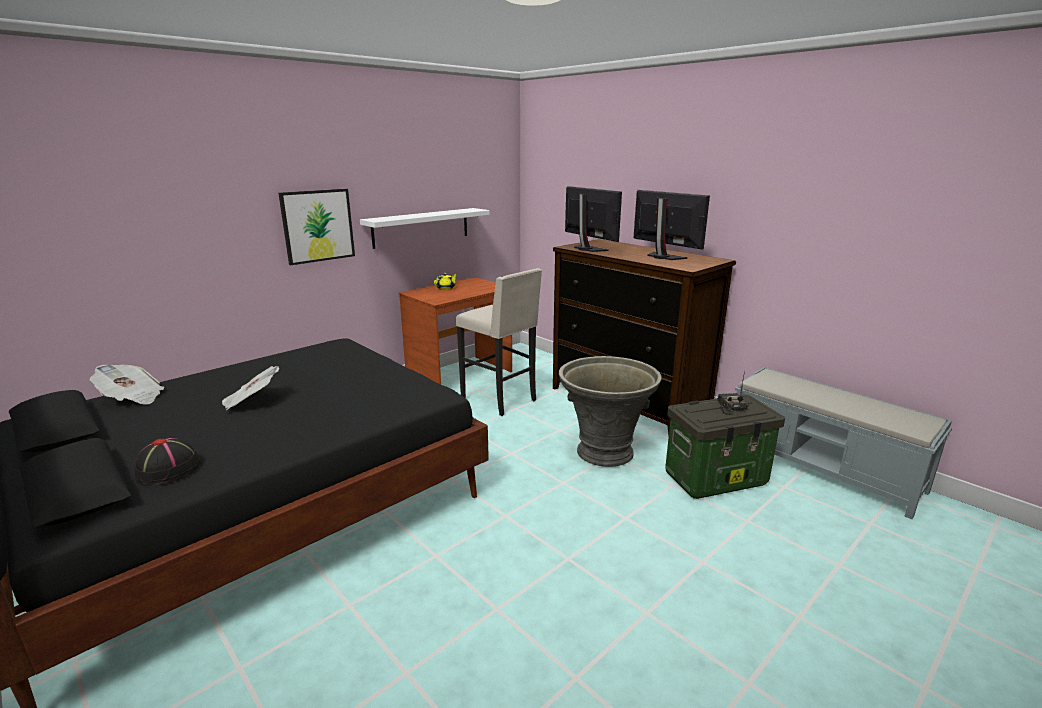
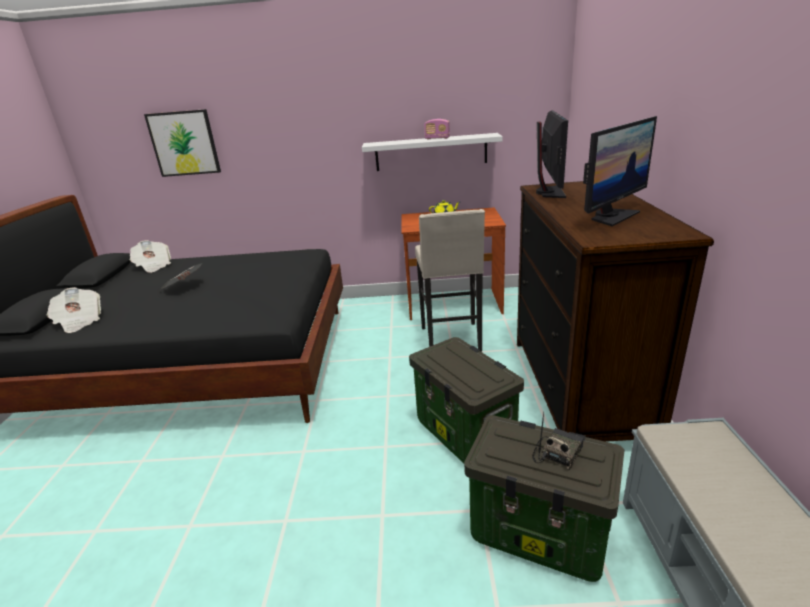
camera: 45 degrees right, 5 degrees up
(169, 470) = (79, 321): black hat -> newspaper
(317, 225) = (324, 148): picture -> picture (184, 143)
(432, 213) = (437, 138): none -> radio
(604, 452) = (466, 435): grey planter -> storage box
(663, 257) = (611, 216): monitor -> monitor turned 45 degrees clockwise

